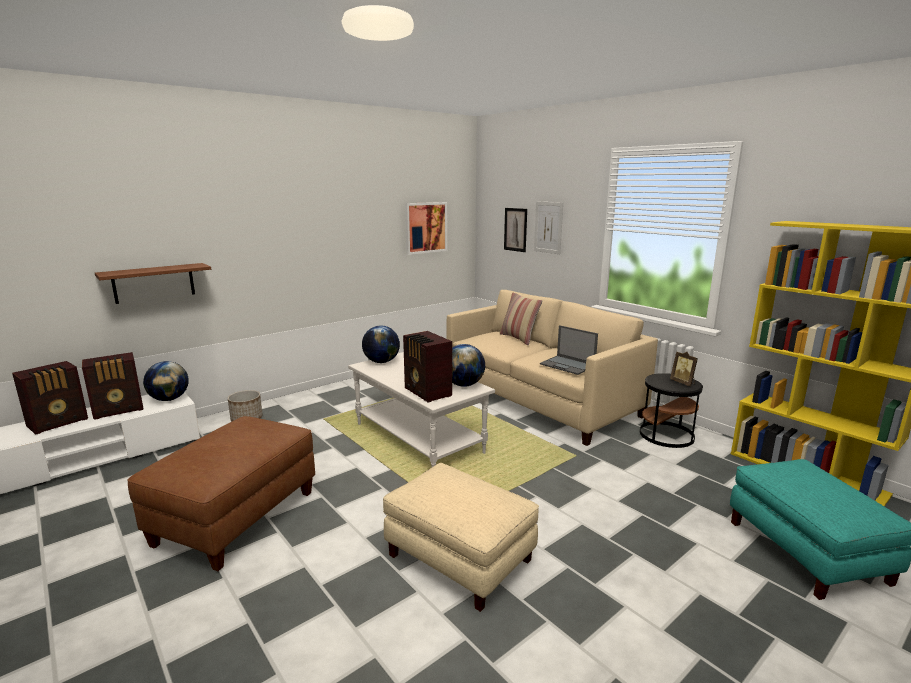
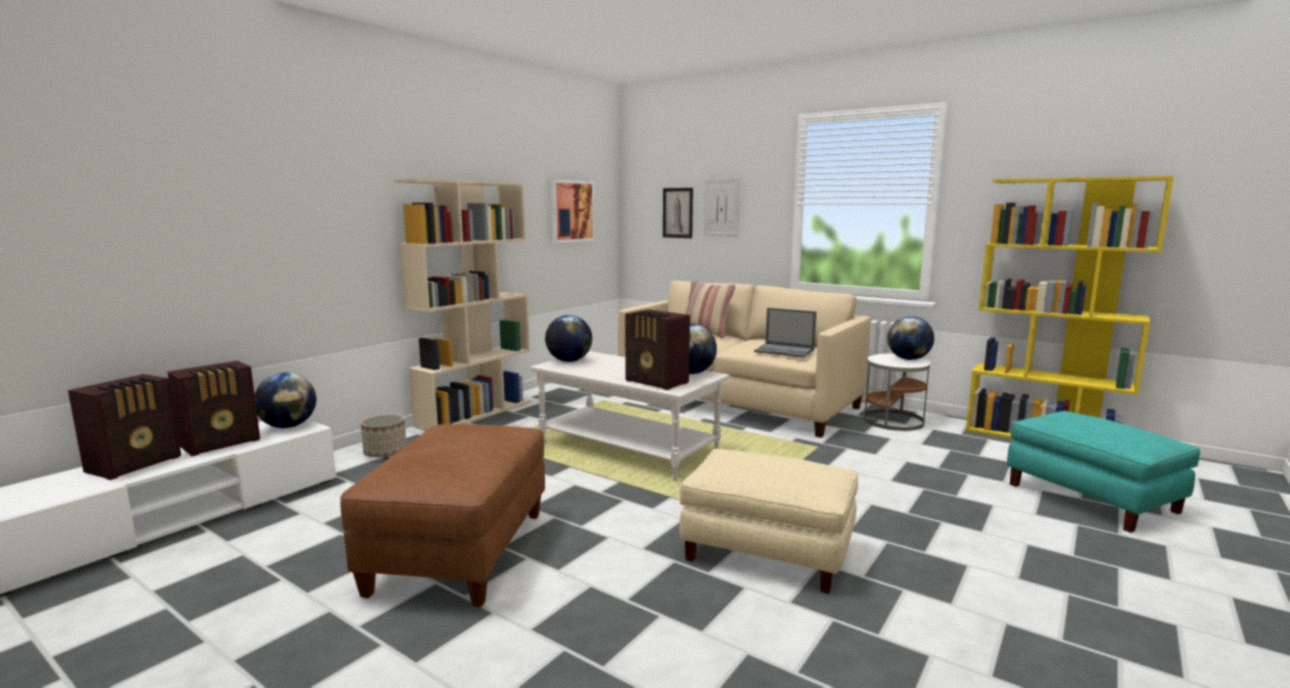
camera: 15 degrees left, 5 degrees down
(154, 283) = (261, 266): brown shelf -> none
(330, 389) = (475, 413): none -> beige bookcase
(667, 435) = (893, 421): black side table -> white side table
(683, 382) = (908, 359): picture frame -> globe

